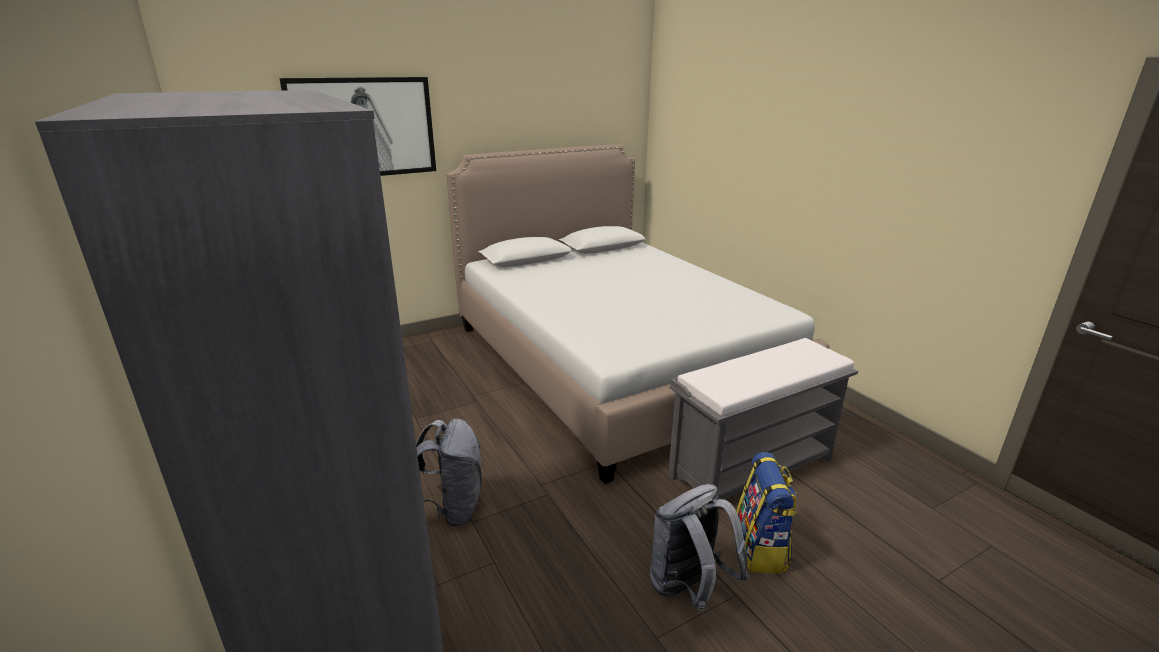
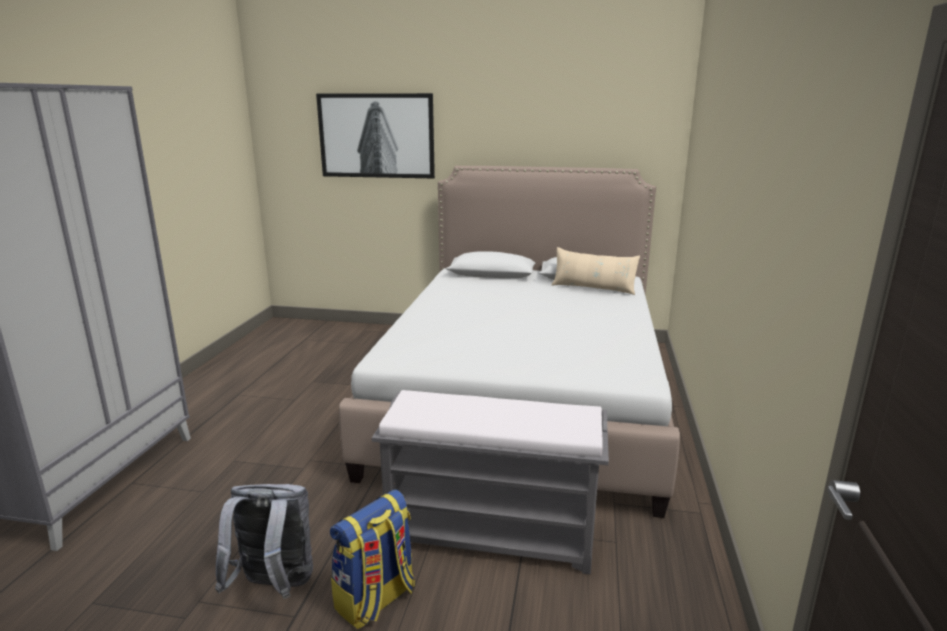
camera: 40 degrees right, 5 degrees down
(451, 509) = (237, 447): grey backpack -> none
(626, 254) = (593, 288): none -> beige pillow

